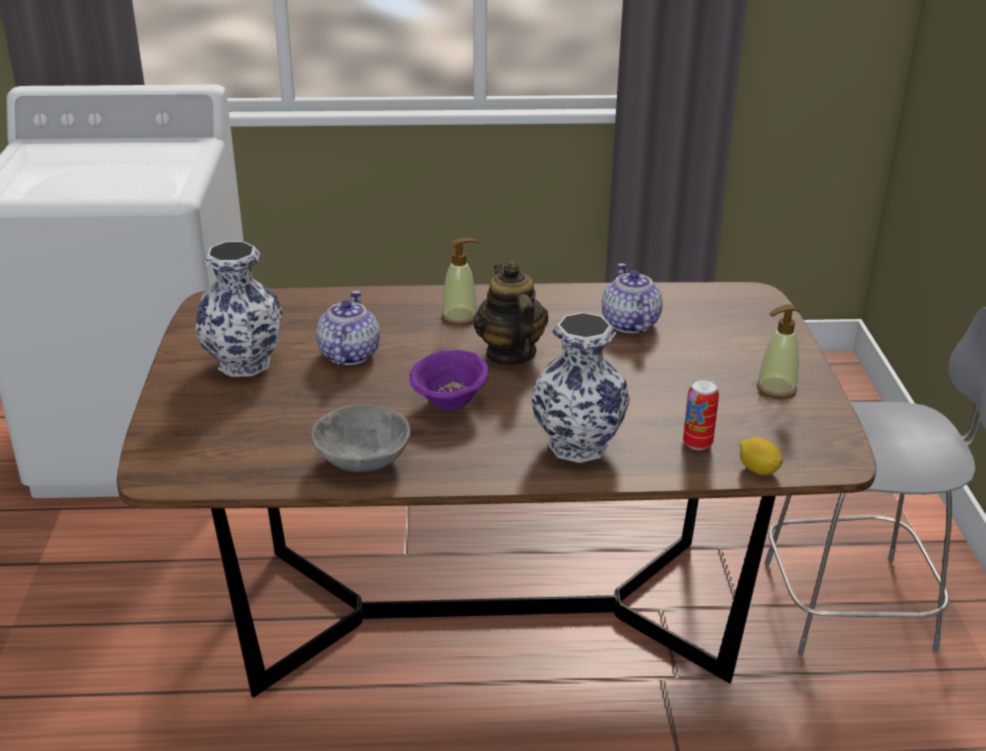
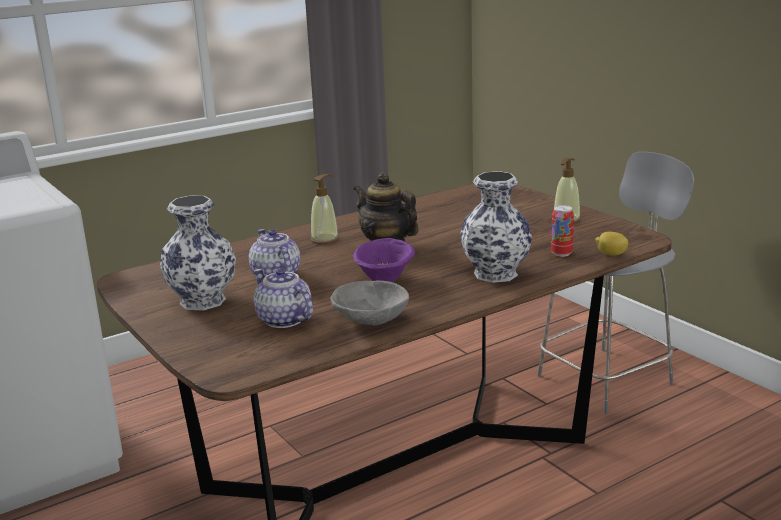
camera: 30 degrees left, 10 degrees down
(629, 324) = (439, 215): teapot -> teapot (284, 320)

